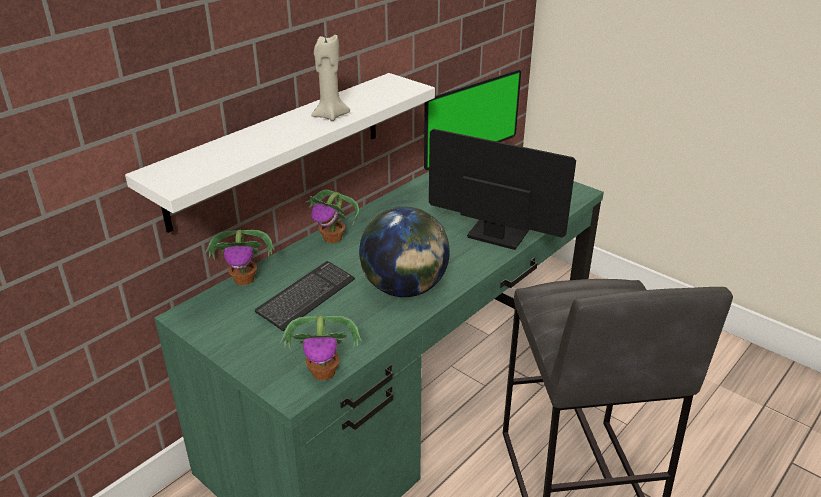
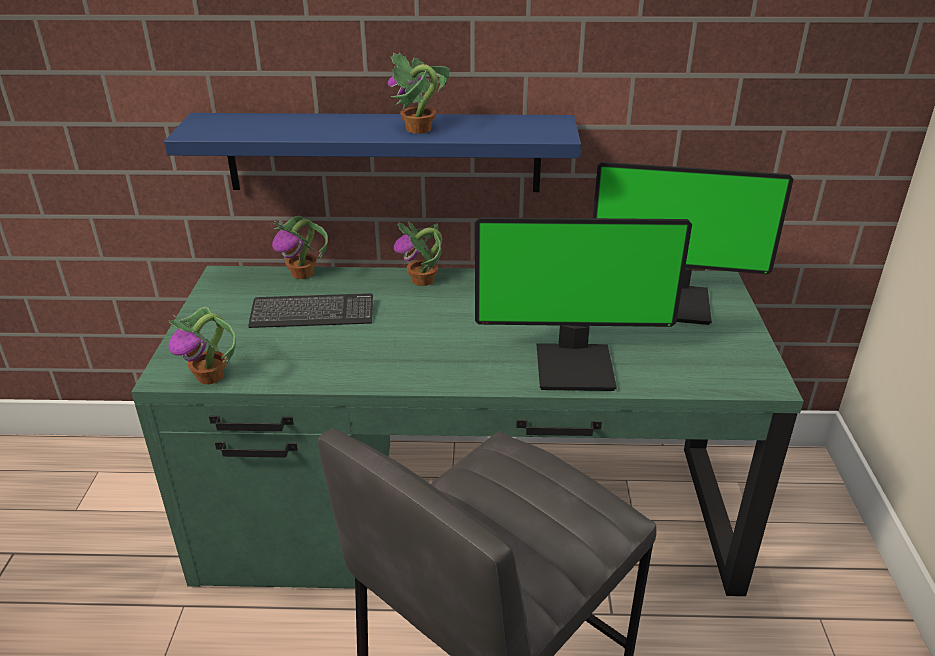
camera: 50 degrees right, 0 degrees up
(278, 148) = (383, 152): white shelf -> blue shelf
(330, 116) = (418, 129): beige candle -> potted plant
(404, 289) = (390, 357): globe -> none
(498, 233) = (575, 365): monitor -> monitor turned 105 degrees clockwise

